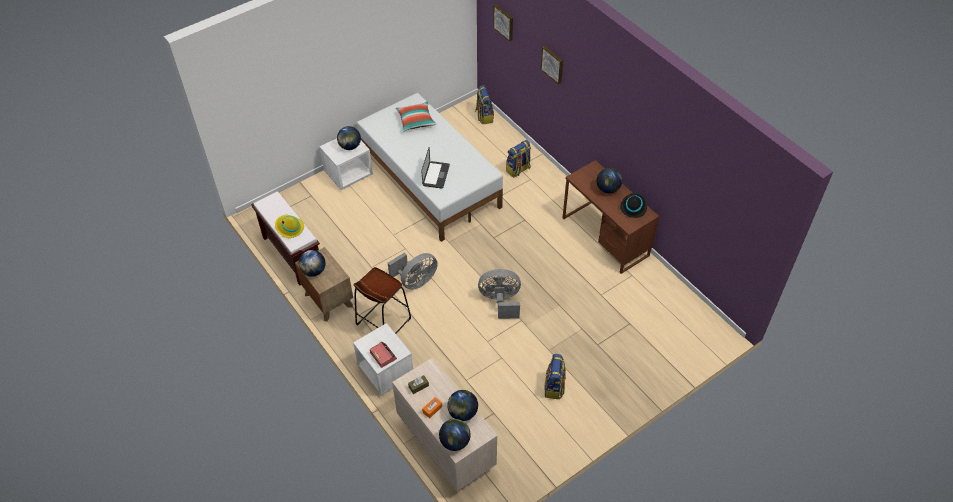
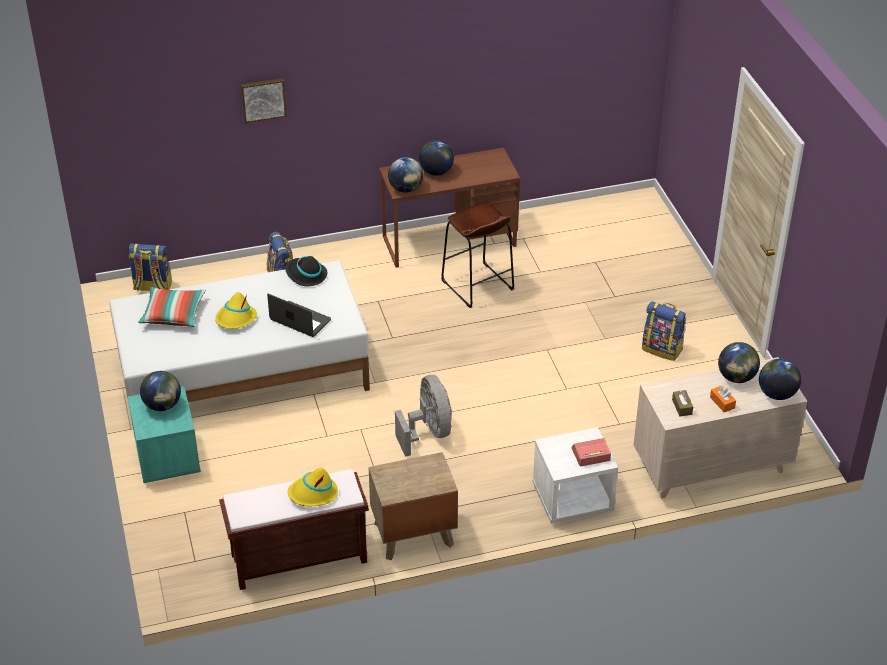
camera: 70 degrees left, 10 degrees down
(313, 271) = (411, 487): globe -> globe (405, 189)
(348, 174) = (167, 458): white nightstand -> turquoise nightstand
(383, 321) = (484, 482): brown stool -> brown stool (477, 285)
(424, 147) = (236, 319): none -> yellow hat
(500, 301) = (507, 360): grey fan -> none
(504, 22) = (144, 114): picture -> none
(633, 207) = (478, 161): black hat -> black hat (306, 275)

